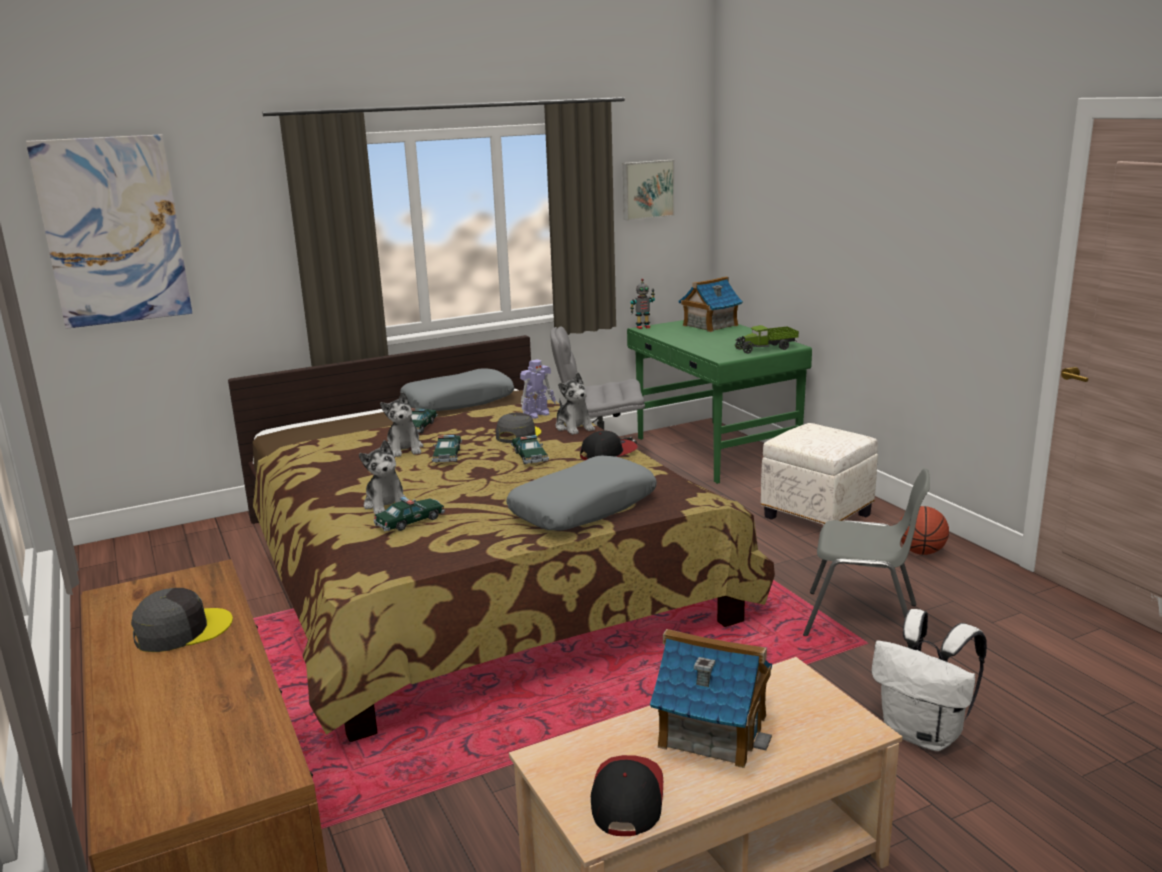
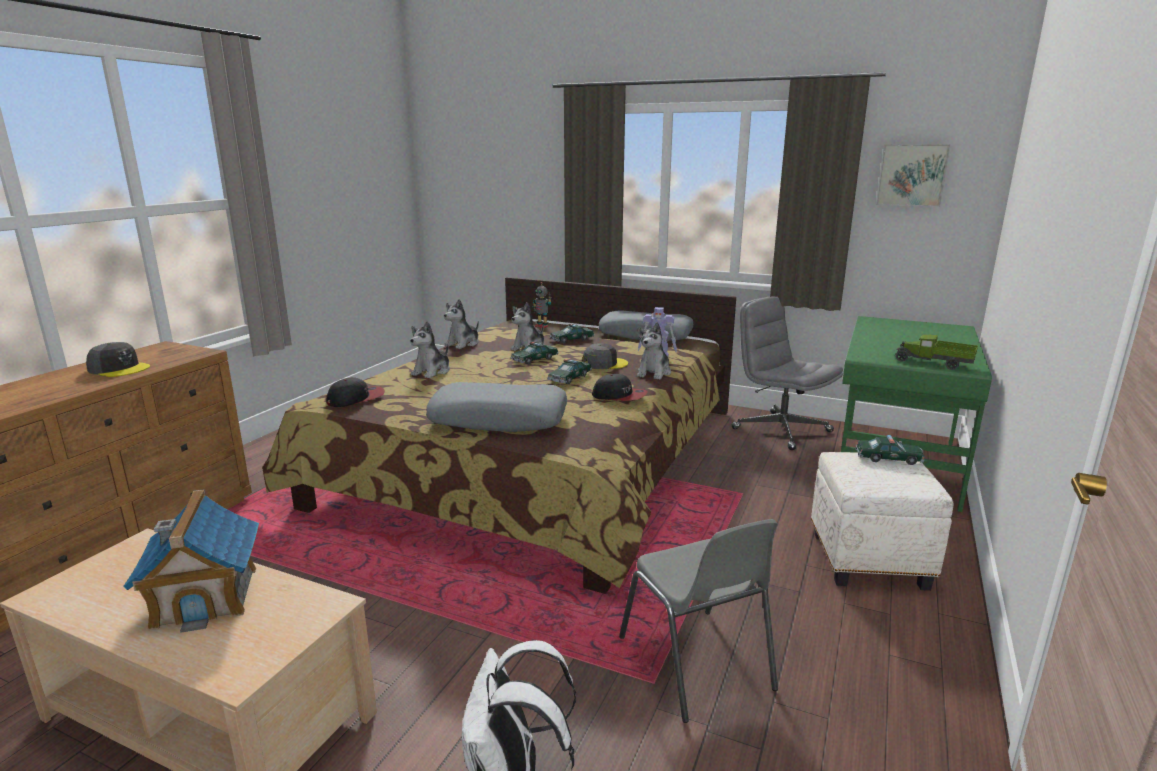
camera: 50 degrees right, 0 degrees up
(113, 231) = (468, 165): picture -> none
(320, 471) = (463, 344): none -> plush toy
(410, 522) = (411, 384): toy car -> toy car (888, 458)
(626, 798) = (90, 591): cap -> cap (356, 399)
(643, 327) = (872, 318): toy robot -> toy robot (542, 326)
(710, 325) = (941, 332): toy house -> none
(921, 552) = (906, 654): basketball -> none

